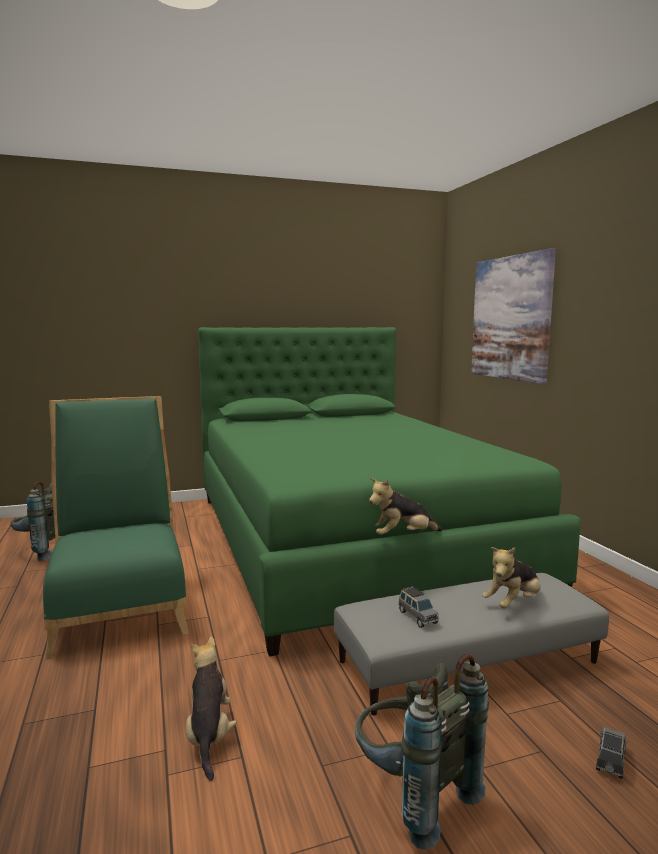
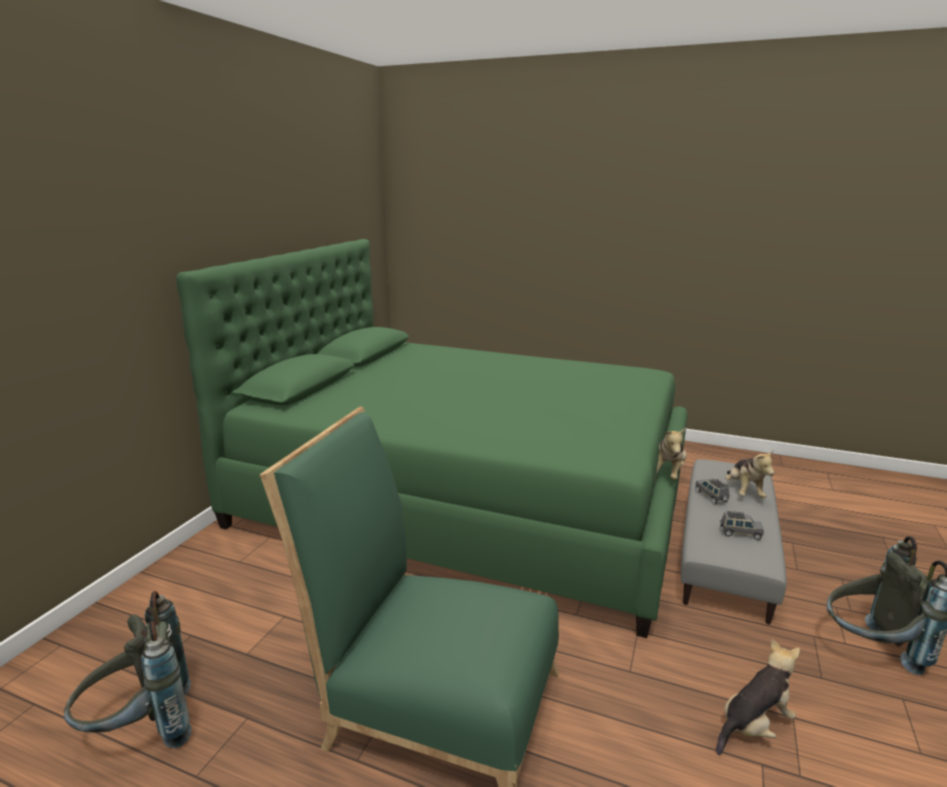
camera: 50 degrees left, 10 degrees up
(209, 735) = (753, 726): plush toy -> plush toy turned 120 degrees clockwise
(510, 318) = (506, 227): picture -> none
(610, 761) = (860, 561): grey toy car -> grey toy car (711, 497)

